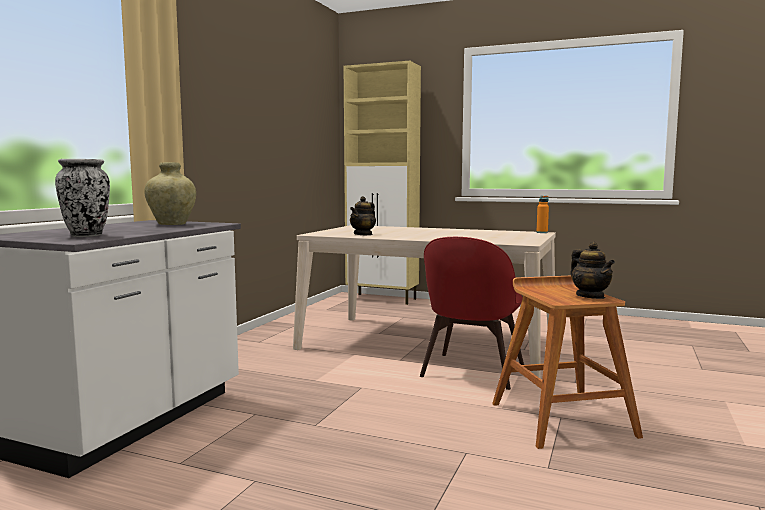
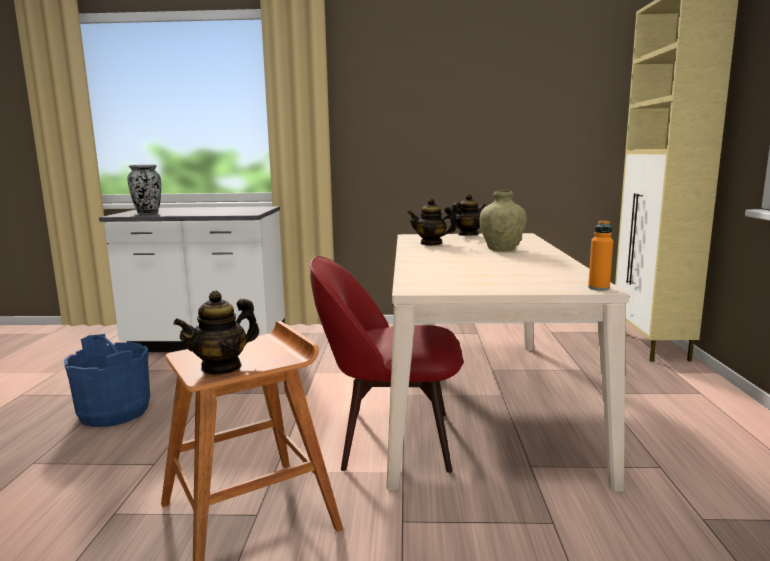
camera: 70 degrees right, 5 degrees up
(172, 224) = (238, 211): beige vase -> beige vase (501, 249)
(317, 478) = (114, 412): none -> blue bucket
(337, 229) = (467, 235): none -> teapot

